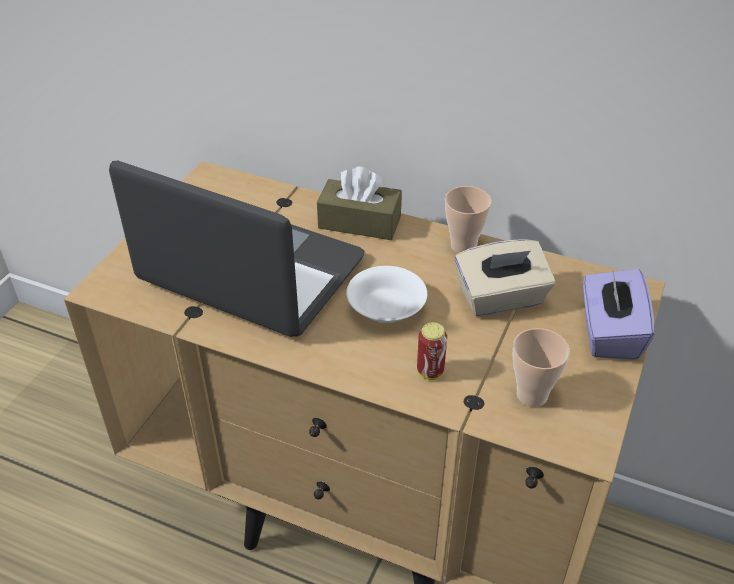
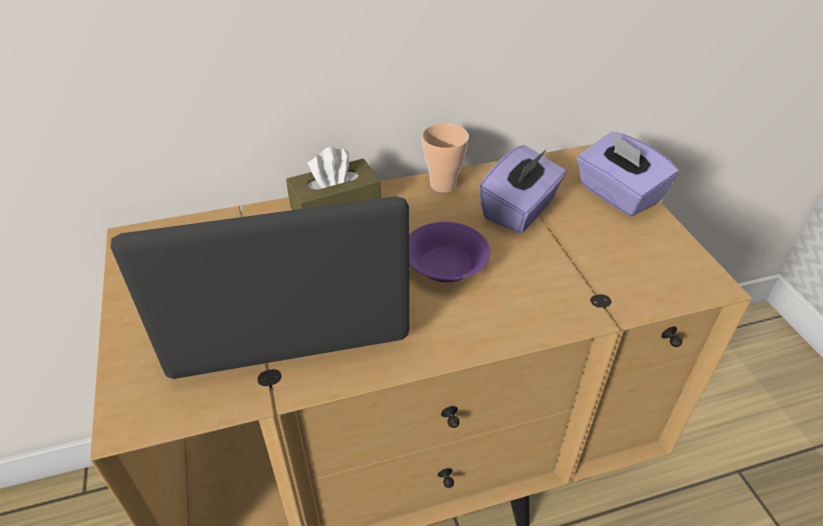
camera: 40 degrees left, 0 degrees up
(385, 308) = (444, 267): white bowl -> purple bowl
(430, 372) = (542, 297): can -> none
(501, 299) = (520, 210): beige tissue box -> purple tissue box
(532, 395) = (630, 269): cup -> none

